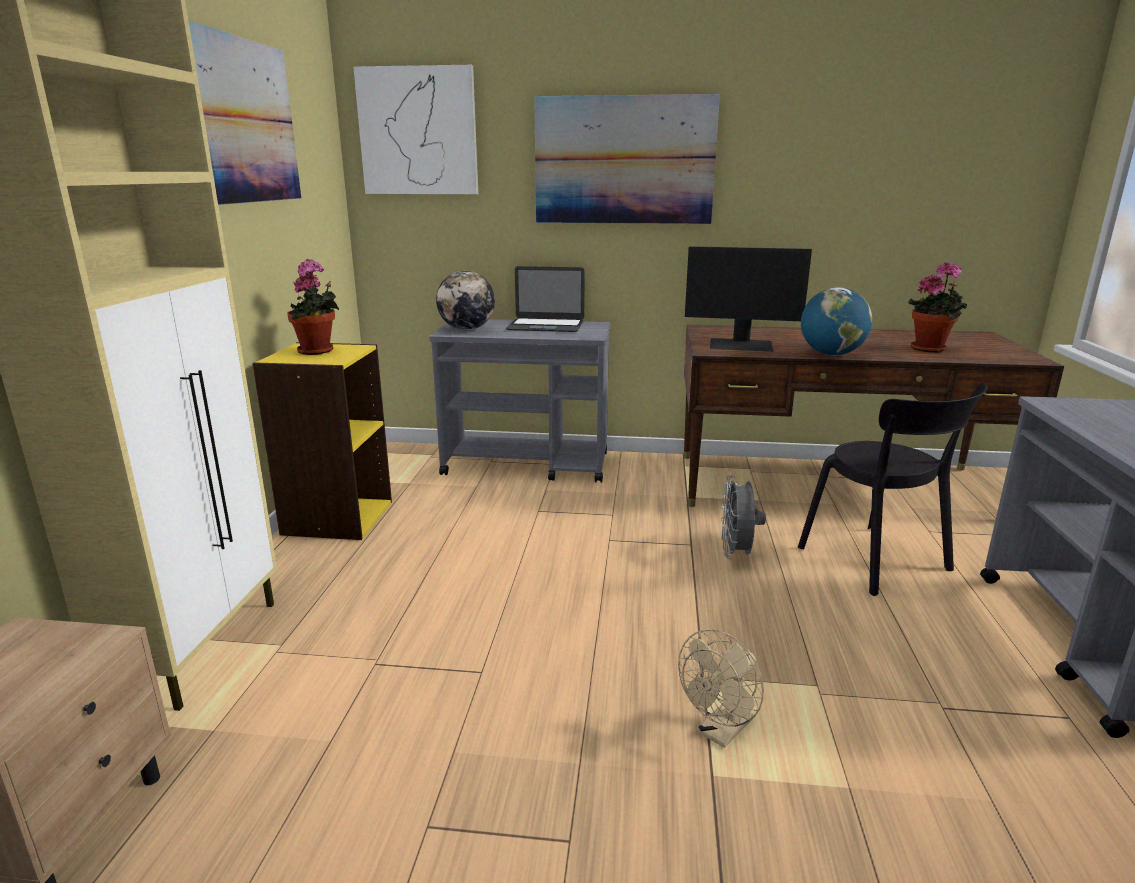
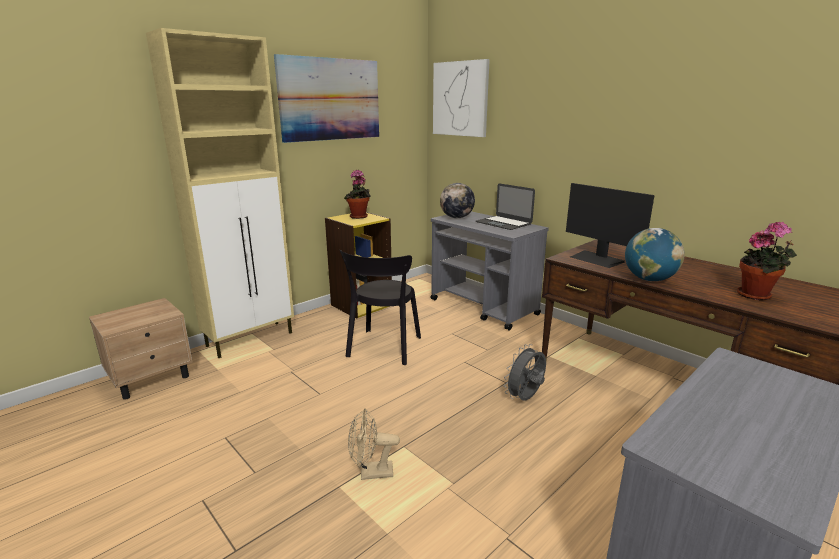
camera: 40 degrees right, 0 degrees up
(624, 161) = (568, 119): picture -> none
(878, 562) = (617, 445): black chair -> black chair (383, 348)

